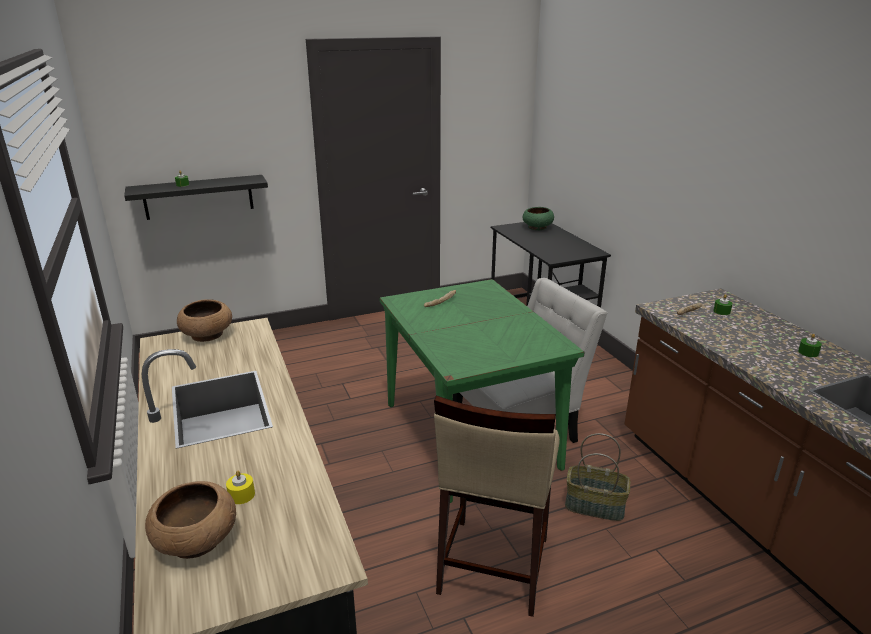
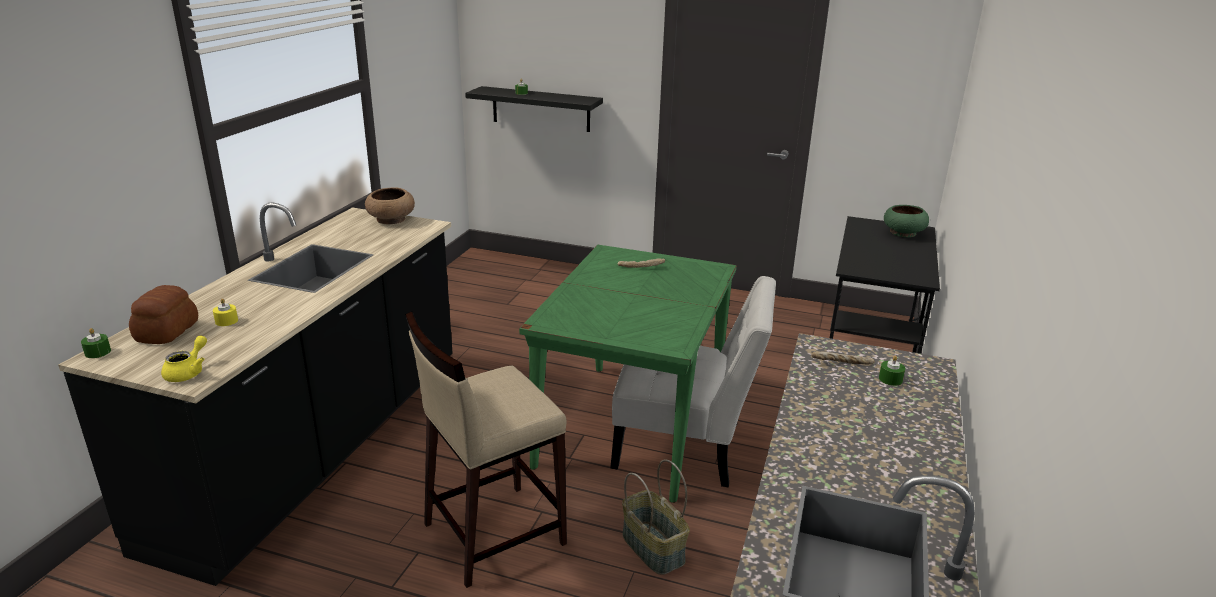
camera: 40 degrees right, 0 degrees up
(196, 541) = (166, 332): brown bowl -> bread
(311, 561) = (188, 372): none -> yellow teapot
(808, 352) = (900, 460): green candle -> green candle (98, 352)

